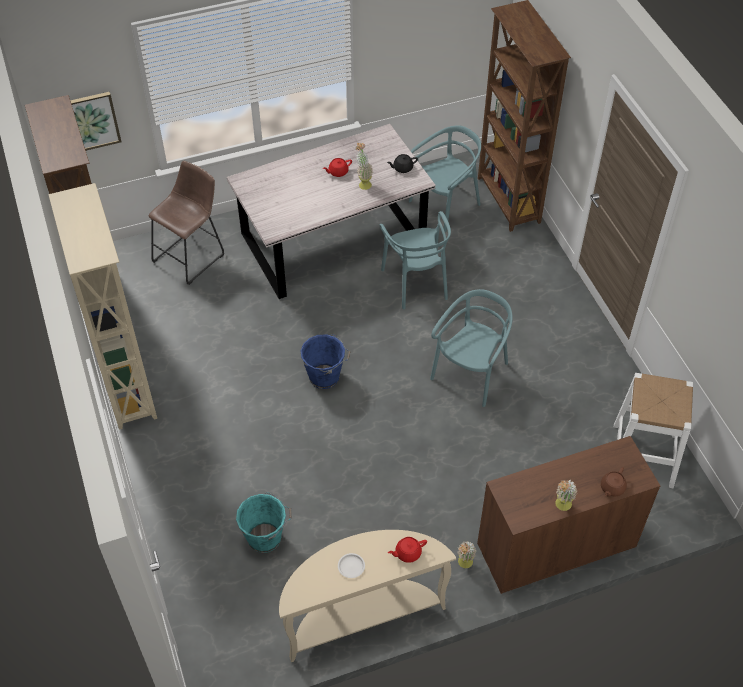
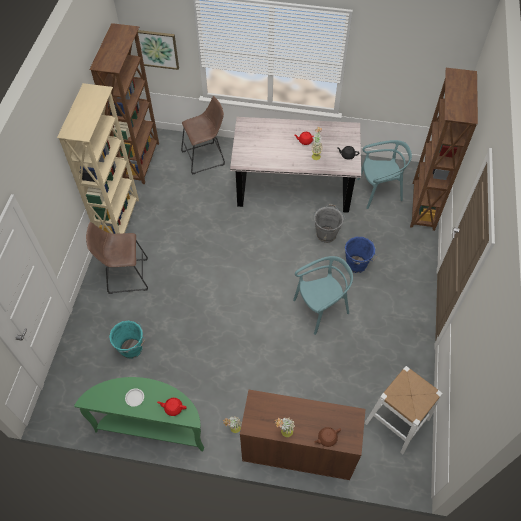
camera: 30 degrees right, 5 degrees up
(189, 453) = (125, 276): none -> brown stool
(325, 377) = (231, 267): blue bucket -> blue bucket (357, 265)
(362, 615) = (153, 426): beige console table -> green console table
(416, 283) = (326, 234): turquoise chair -> grey bucket

